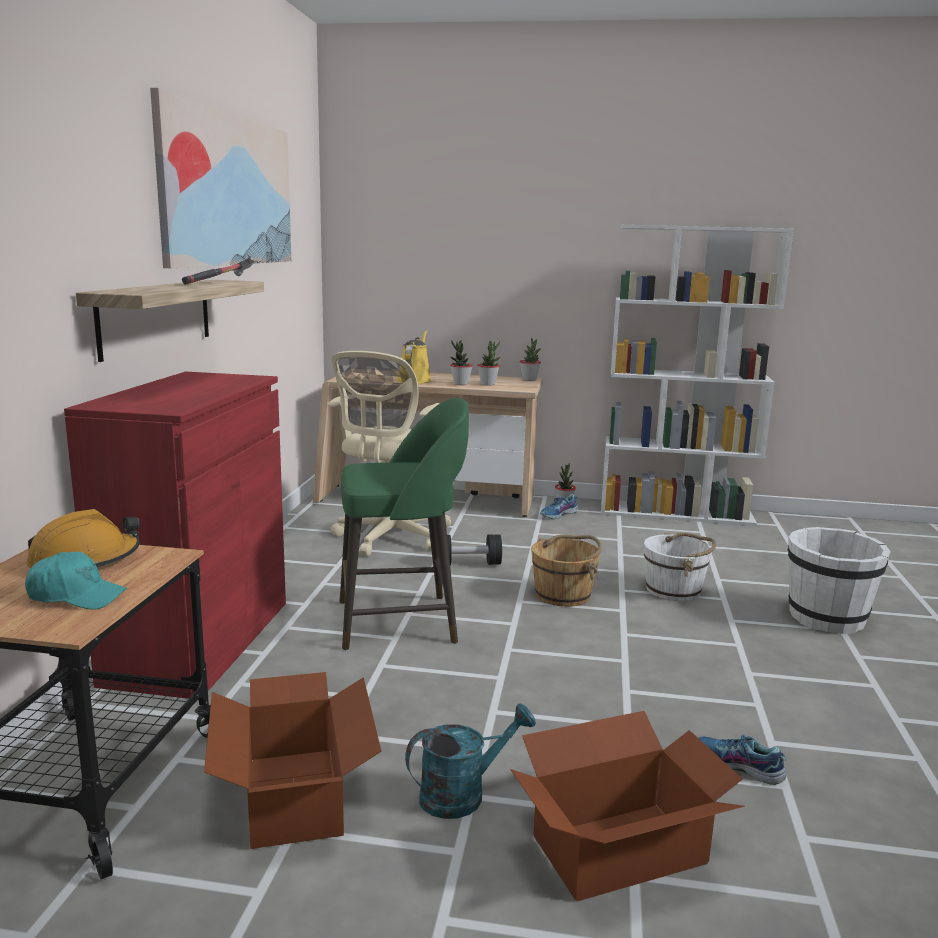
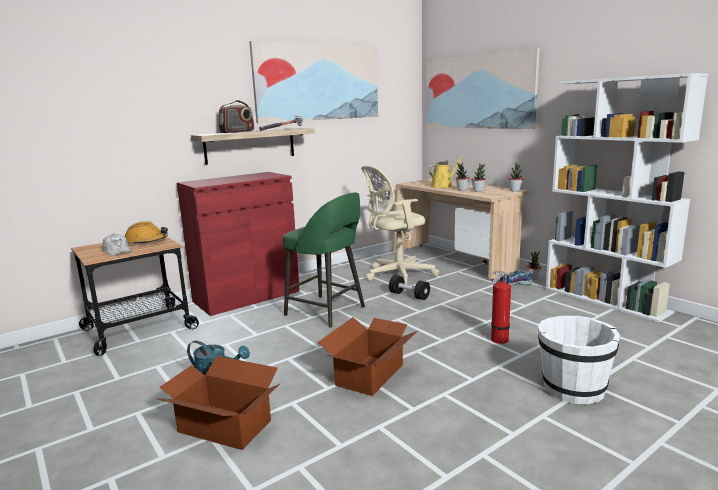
camera: 45 degrees right, 0 degrees up
(76, 596) = (117, 251): turquoise cap -> white cap
(158, 287) = (237, 132): none -> radio
(296, 795) = (176, 356): cardboard box -> cardboard box (371, 374)
(443, 229) = (477, 92): none -> picture
(564, 595) = (426, 323): brown bucket -> none
(674, 590) = (498, 340): white bucket -> fire extinguisher
(737, 766) = (337, 426): shoe -> none

